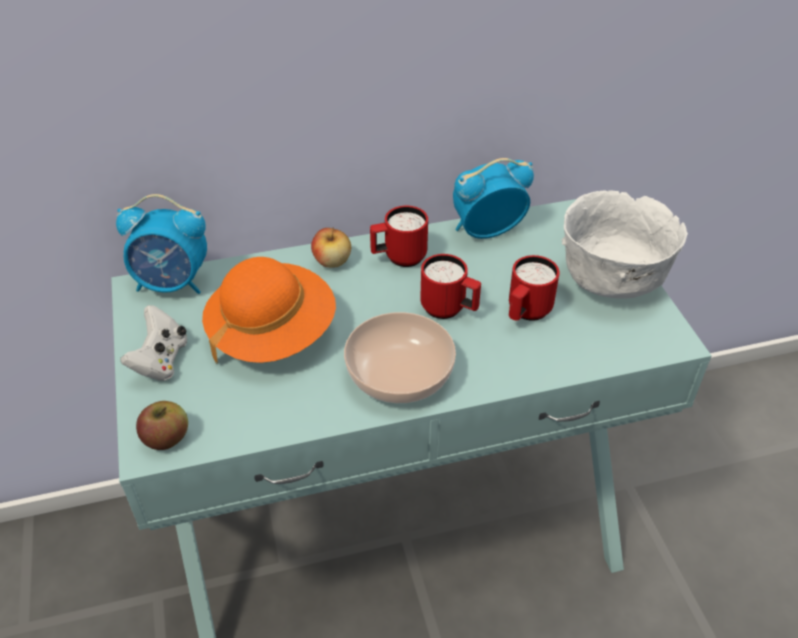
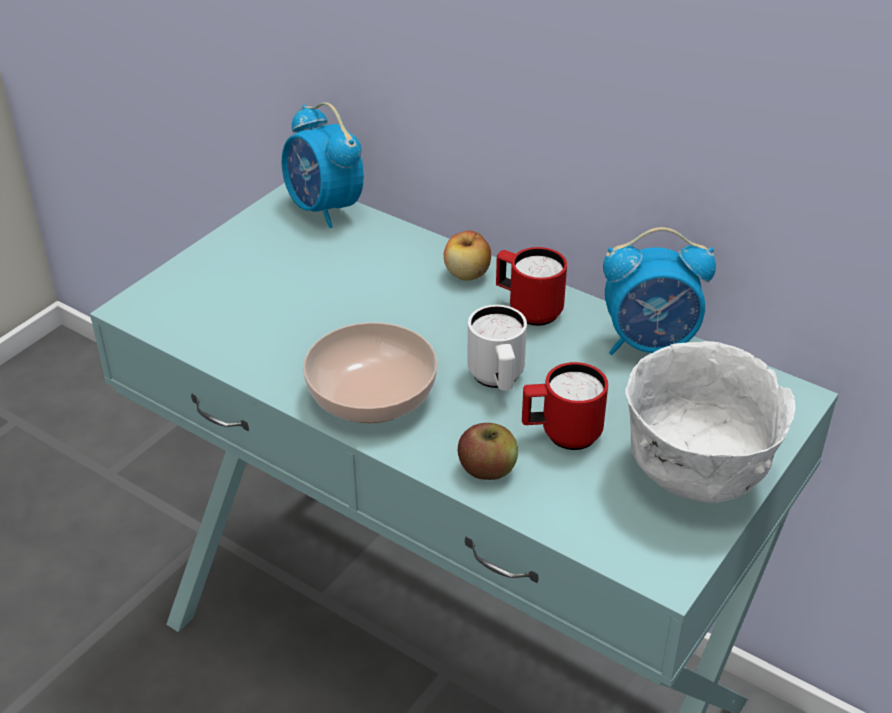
camera: 50 degrees right, 5 degrees down
(161, 360) = (231, 256): white game controller -> none
(166, 438) = (154, 309): apple -> apple (487, 469)
(272, 333) = (332, 294): orange hat -> none
(449, 310) = (497, 380): red mug -> white mug
(486, 231) = (650, 344): alarm clock -> alarm clock turned 150 degrees clockwise

